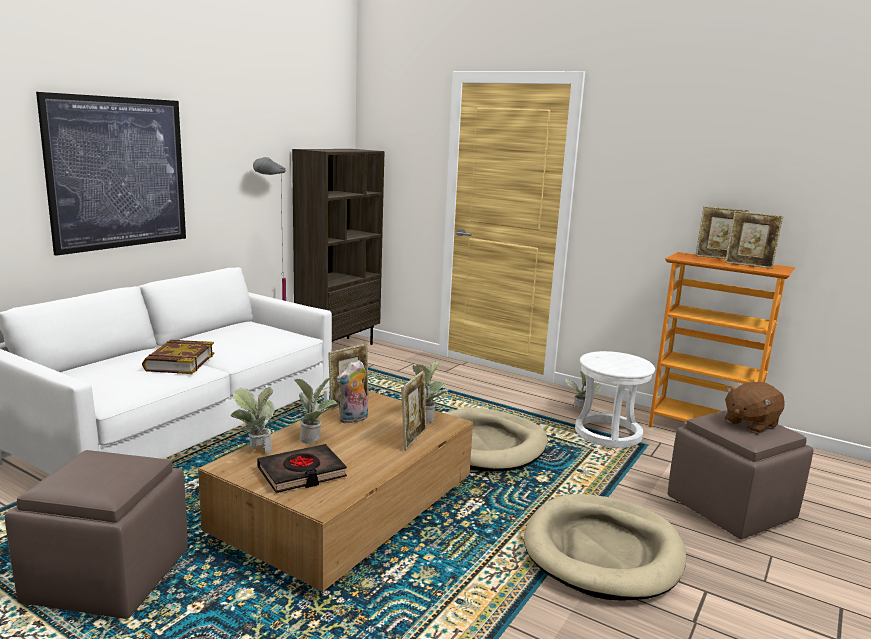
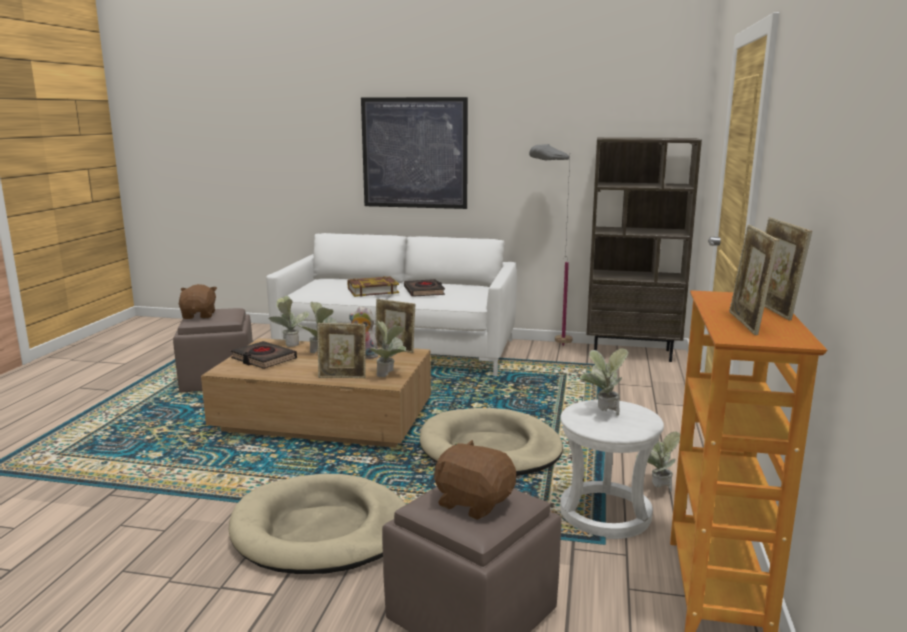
camera: 70 degrees right, 0 degrees up
(90, 482) = (199, 315): none -> brown plush toy
(228, 344) = (424, 291): none -> black book
(609, 362) = (603, 413): none -> potted plant

